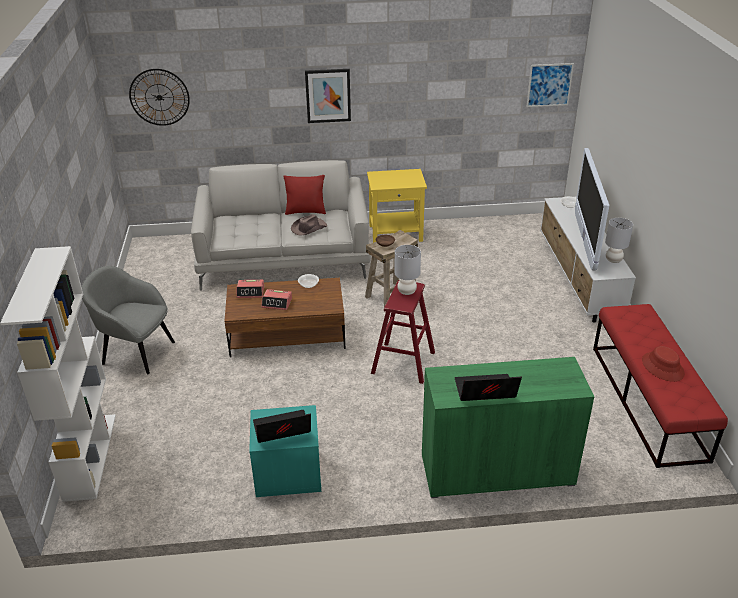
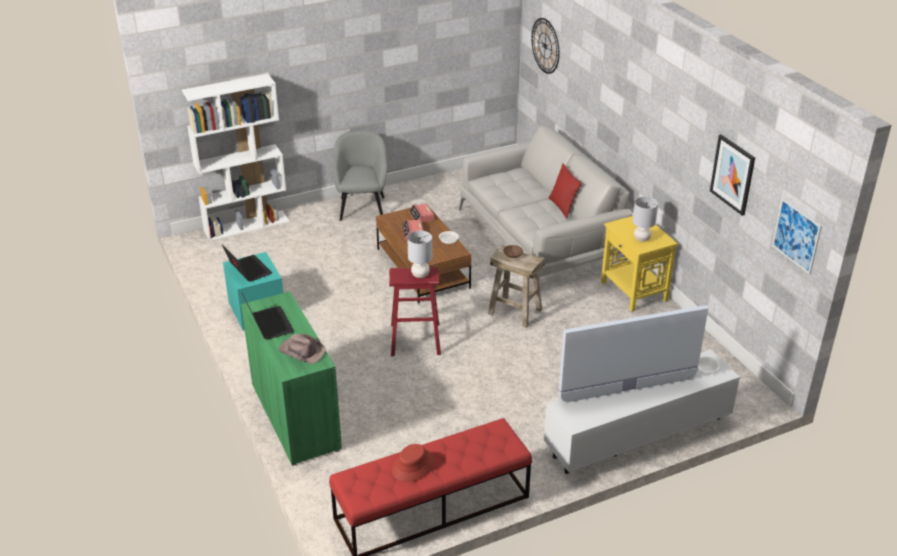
camera: 70 degrees right, 0 degrees up
(308, 228) = (532, 215): brown hat -> brown hat (301, 351)
(328, 95) = (633, 116): picture -> picture (733, 174)
(613, 260) = (598, 415): grey table lamp -> grey table lamp (642, 239)

